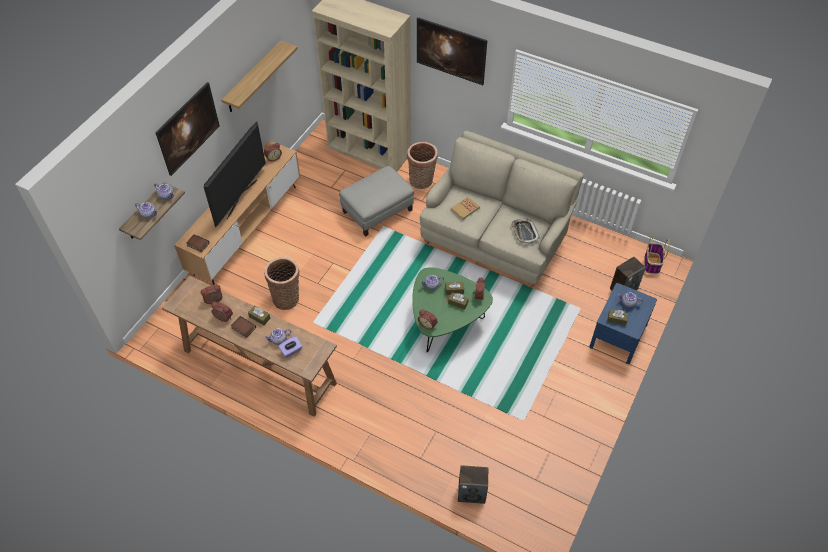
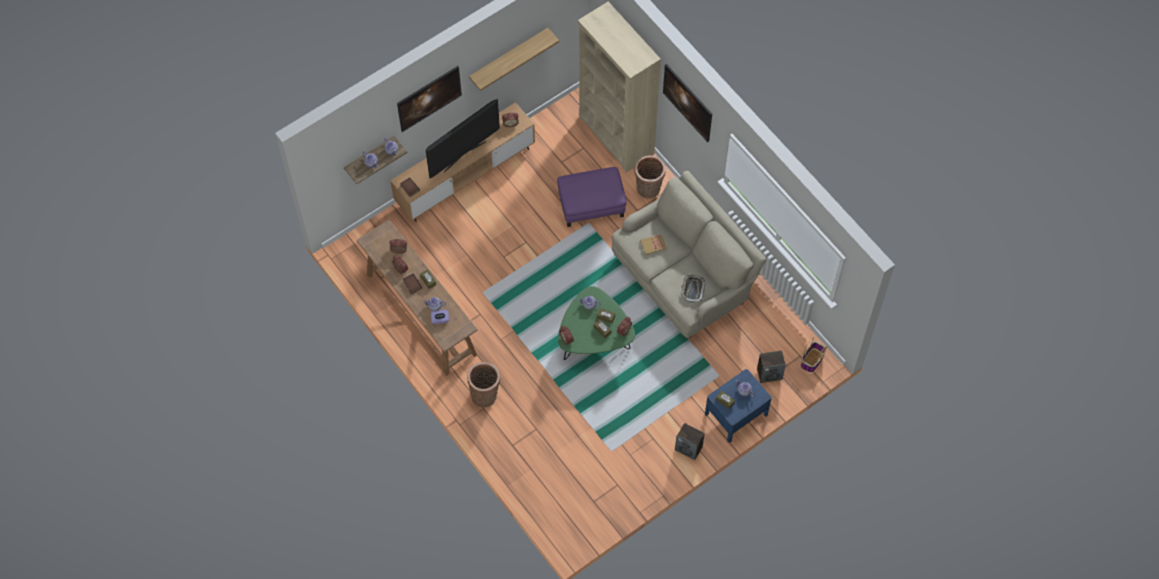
camera: 25 degrees right, 10 degrees up
(287, 298) = (471, 260): basket -> basket (485, 394)
(377, 210) = (591, 204): grey ottoman -> purple ottoman
(472, 493) = (538, 489): speaker -> speaker (689, 448)

